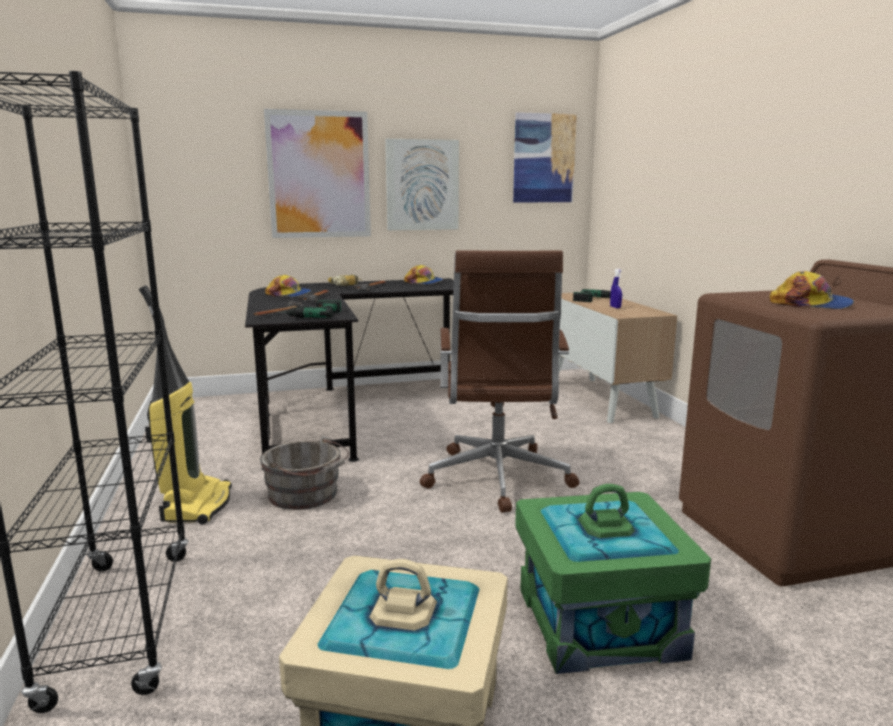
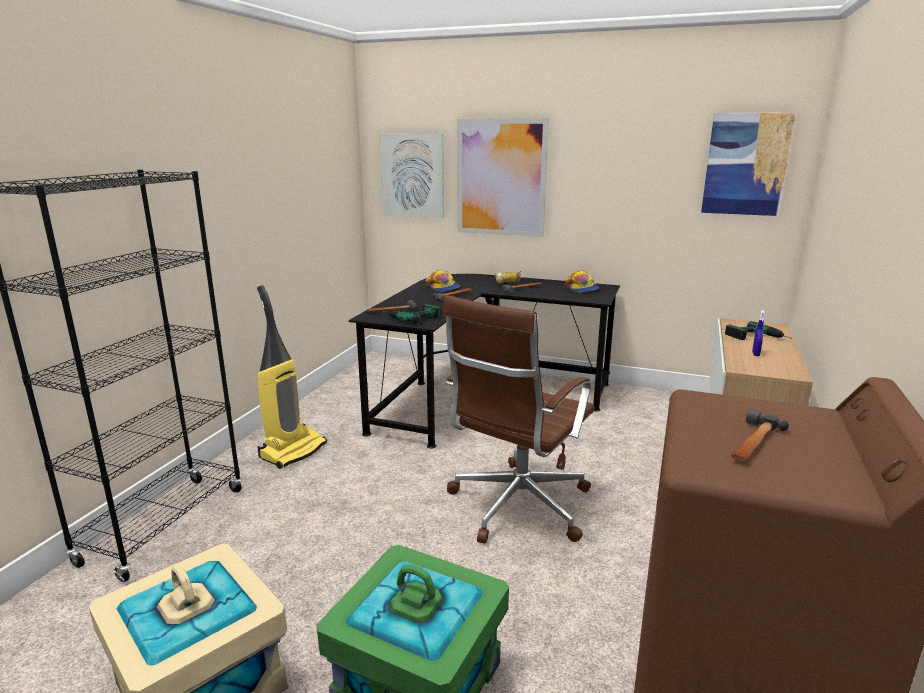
camera: 35 degrees right, 5 degrees up
(306, 495) = (363, 468): grey bucket -> none
(422, 185) = (599, 190): picture -> picture (412, 175)
(811, 304) = (752, 443): cap -> hammer

